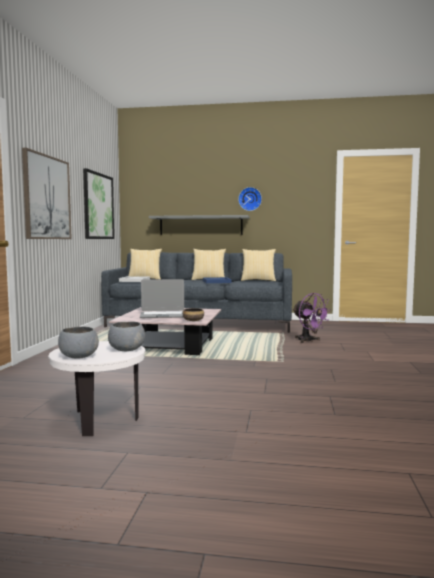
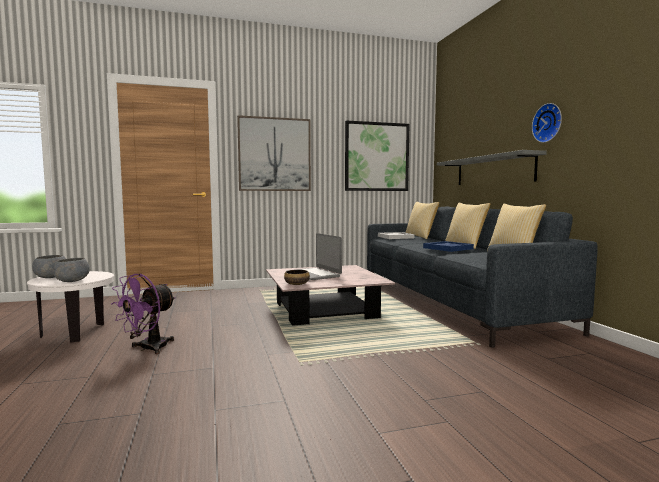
camera: 65 degrees right, 0 degrees up
(309, 341) = (455, 366): purple fan -> purple fan (148, 349)

